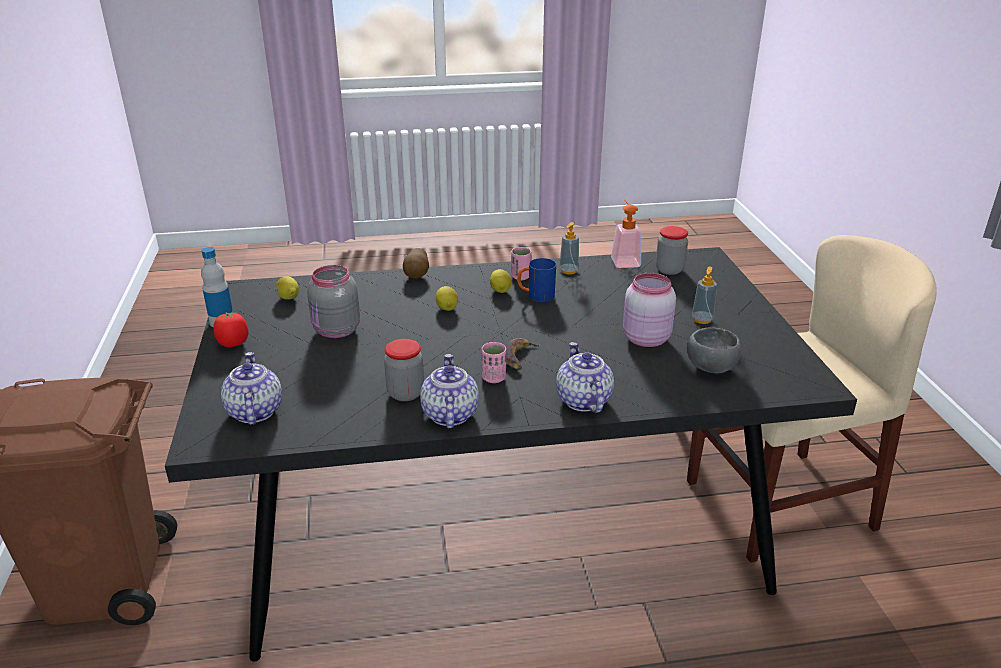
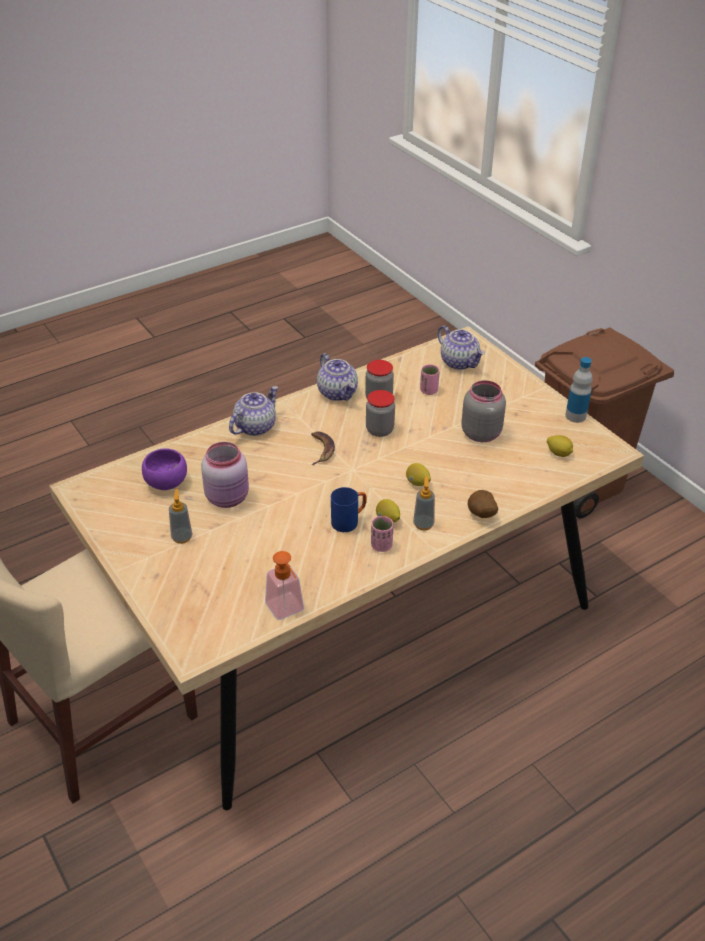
camera: 155 degrees right, 10 degrees up
(233, 343) = (540, 401): tomato -> none
(494, 378) = (328, 426): pink cup -> pink cup (428, 391)
(498, 519) = (352, 615): black dining table -> beige dining table
(568, 271) = (339, 572): soap dispenser -> soap dispenser (423, 524)
(582, 400) = (255, 426): teapot -> teapot turned 105 degrees counterclockwise
(669, 270) = (231, 609): jar -> jar (379, 430)
(711, 368) = (165, 482): grey bowl -> purple bowl

